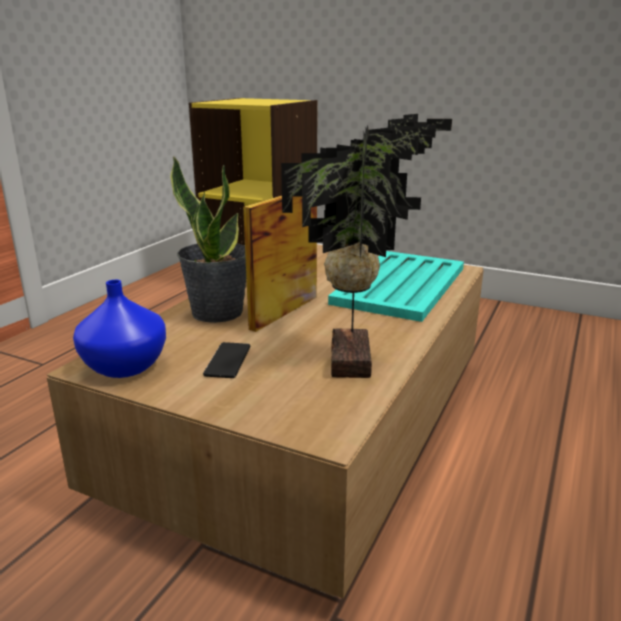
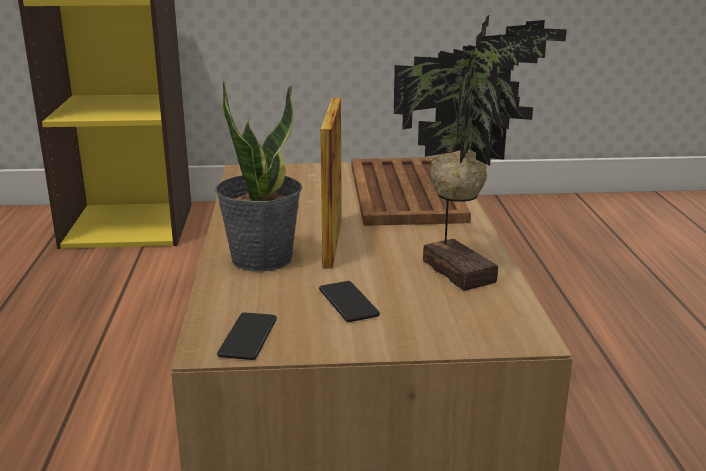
camera: 30 degrees left, 0 degrees up
(123, 366) = (248, 337): blue vase -> phone
(399, 286) = (405, 193): turquoise tray -> brown tray

